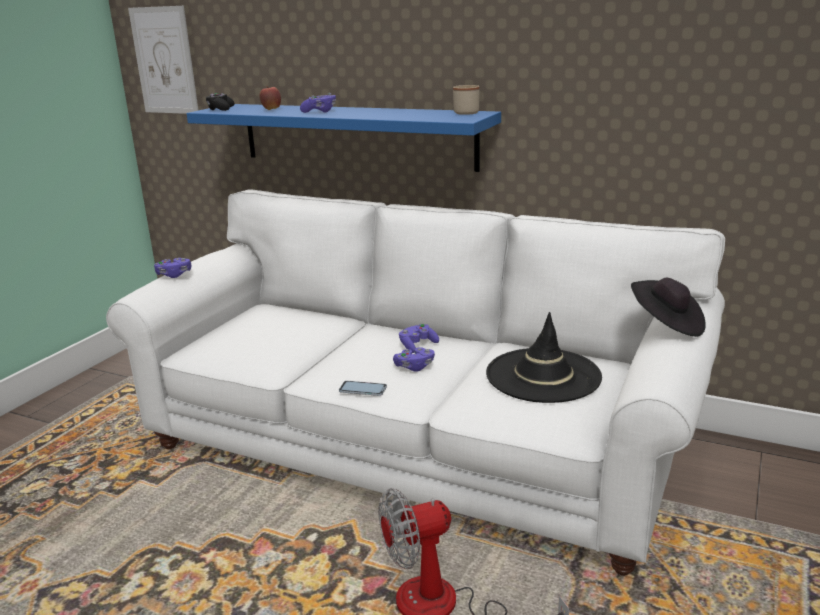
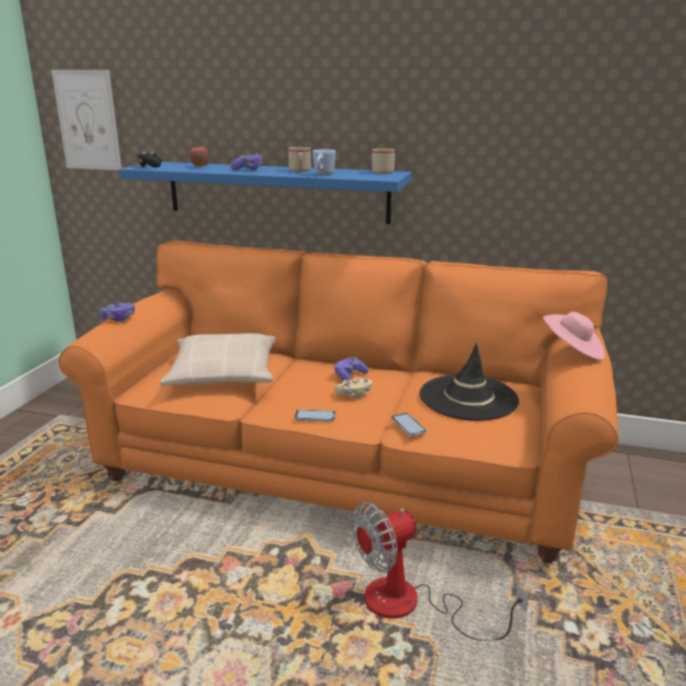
camera: 10 degrees left, 0 degrees up
(279, 338) = (223, 374): none -> beige pillow
(374, 113) = (300, 171): none -> beige mug
(396, 116) = (323, 174): none -> blue mug
(414, 367) = (354, 395): purple game controller -> beige game controller
(415, 443) = (343, 462): white sofa -> orange sofa
(462, 404) = (408, 425): none -> phone
(666, 325) = (572, 351): black hat -> pink hat

